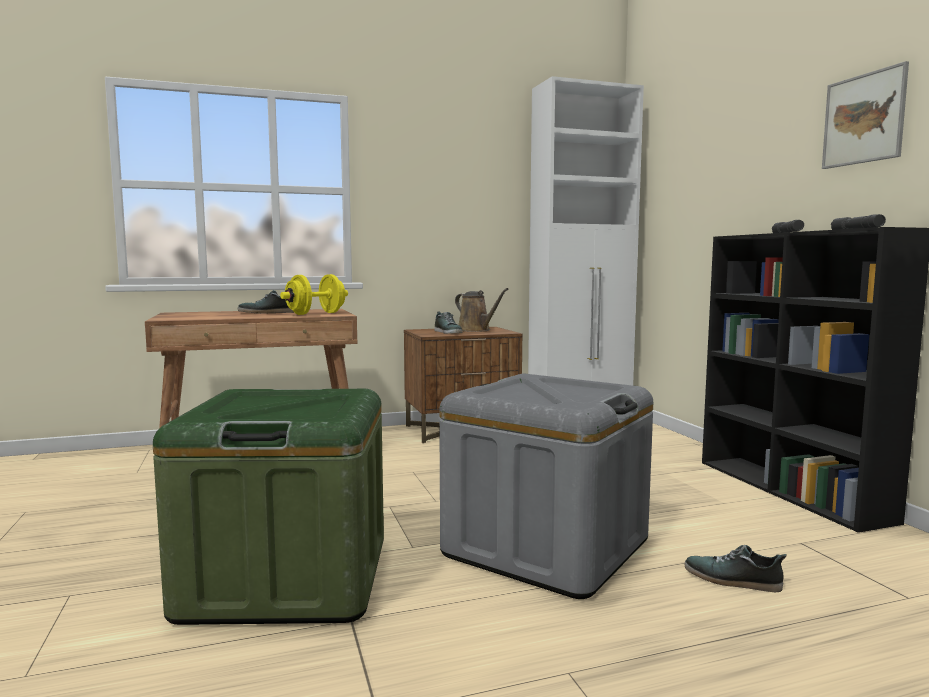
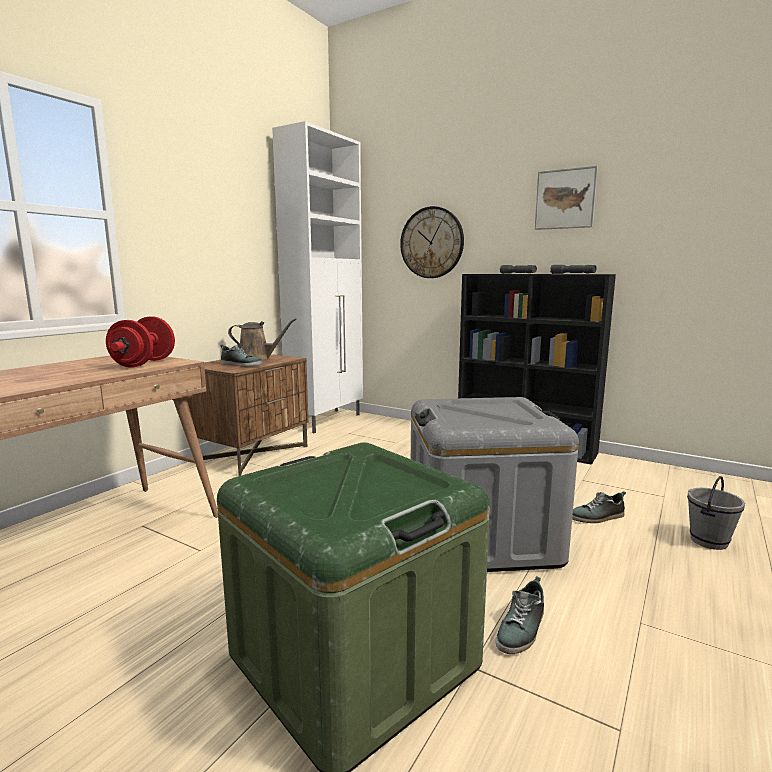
camera: 40 degrees left, 5 degrees up
(268, 312) = (71, 368): shoe -> shoe (522, 629)
(316, 313) = (144, 363): yellow dumbbell -> red dumbbell
(709, 199) = (432, 243): none -> wall clock
(864, 662) = (709, 542): none -> grey bucket

